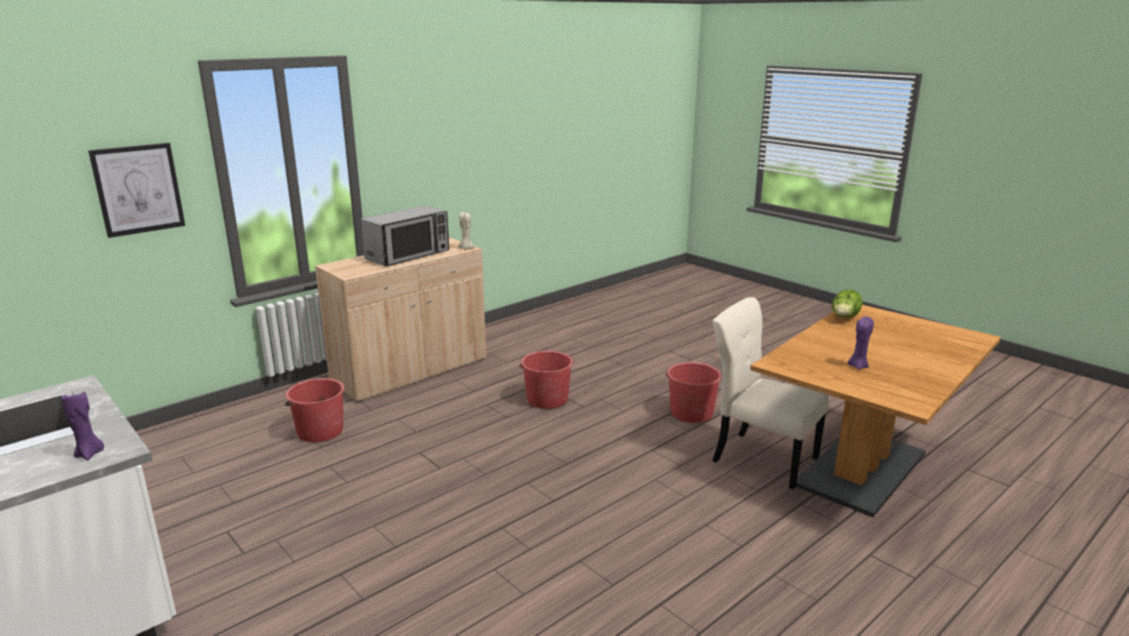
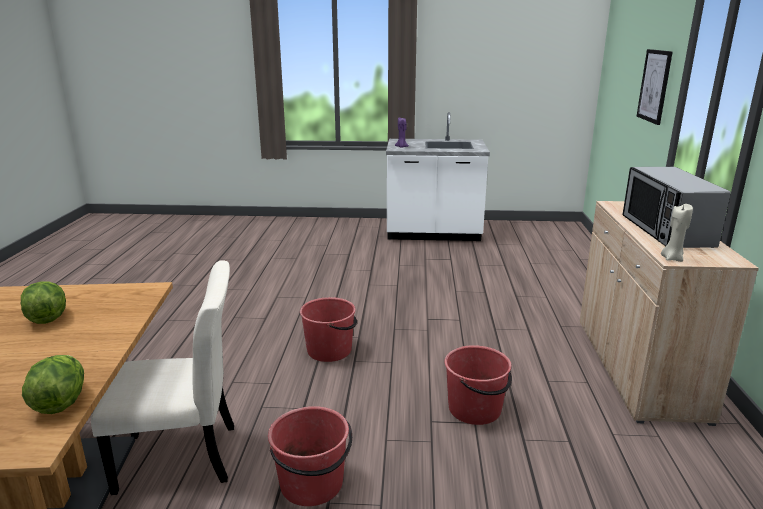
camera: 135 degrees right, 0 degrees up
(319, 431) = (542, 301): red bucket -> red bucket (330, 350)
(857, 366) = (47, 317): purple candle -> lettuce

